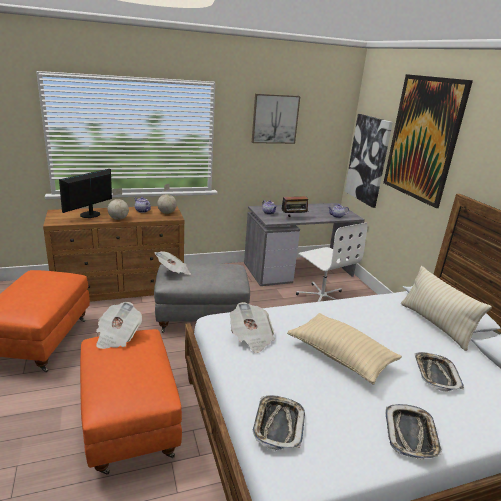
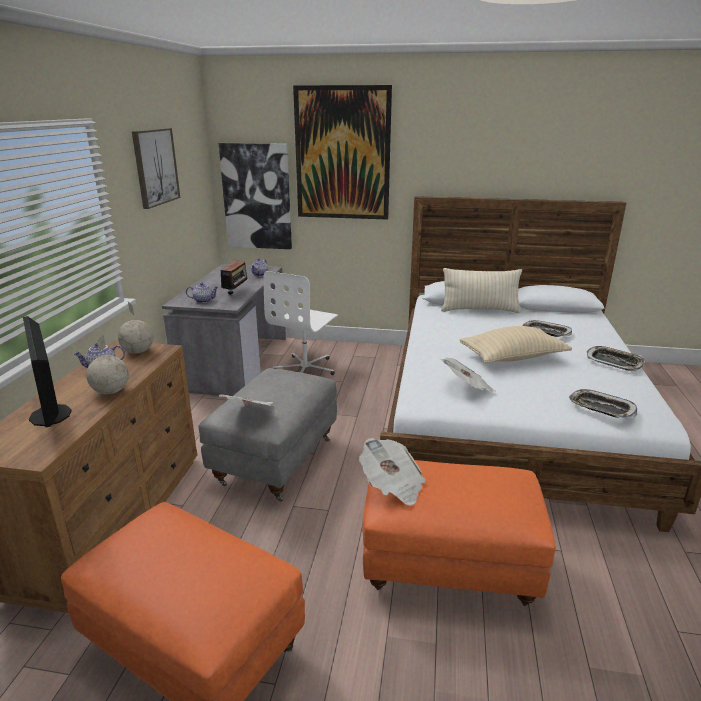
camera: 60 degrees left, 0 degrees up
(322, 297) = (306, 368): white office chair -> white office chair turned 120 degrees clockwise

